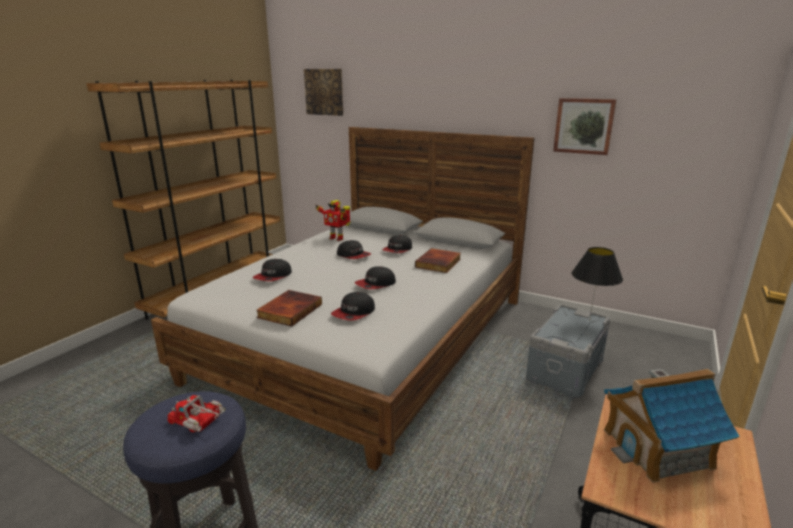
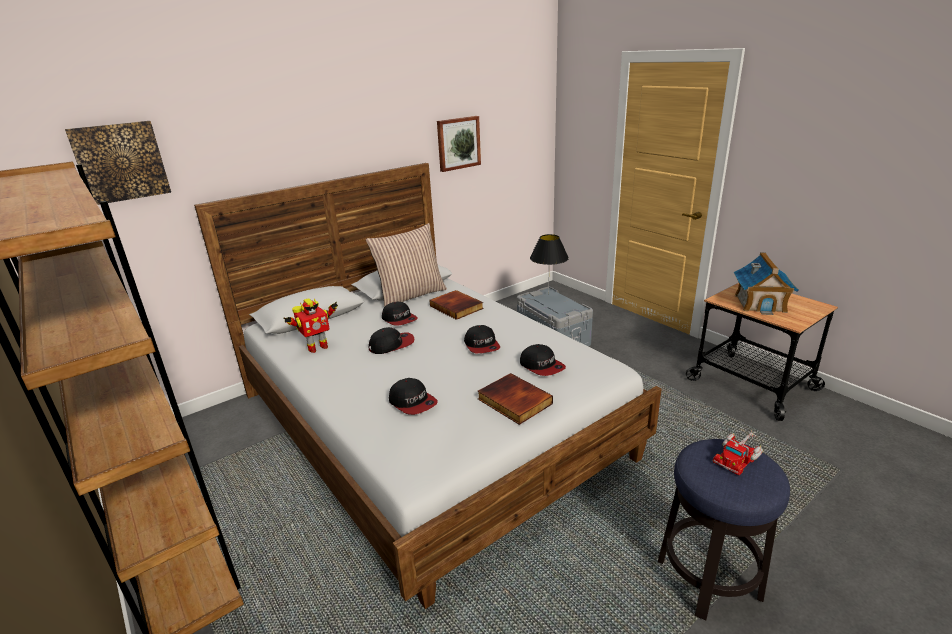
camera: 65 degrees left, 5 degrees up
(444, 245) = (410, 295): none -> pillow

